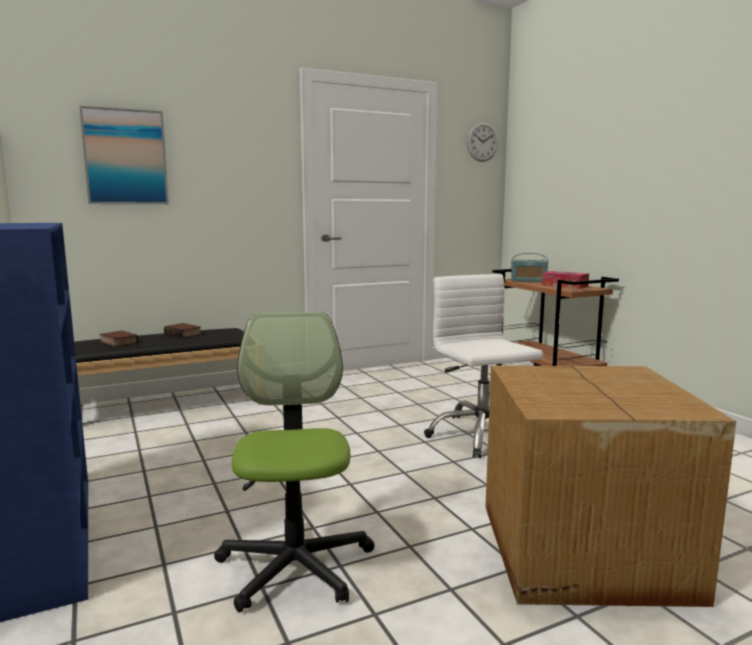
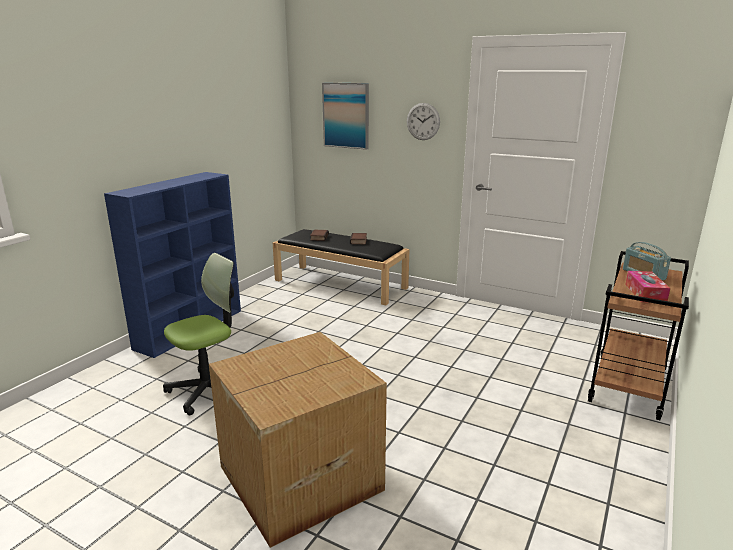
camera: 55 degrees right, 10 degrees up
(481, 435) = (439, 392): white office chair -> none
(482, 142) = (687, 97): wall clock -> wall clock (423, 121)

